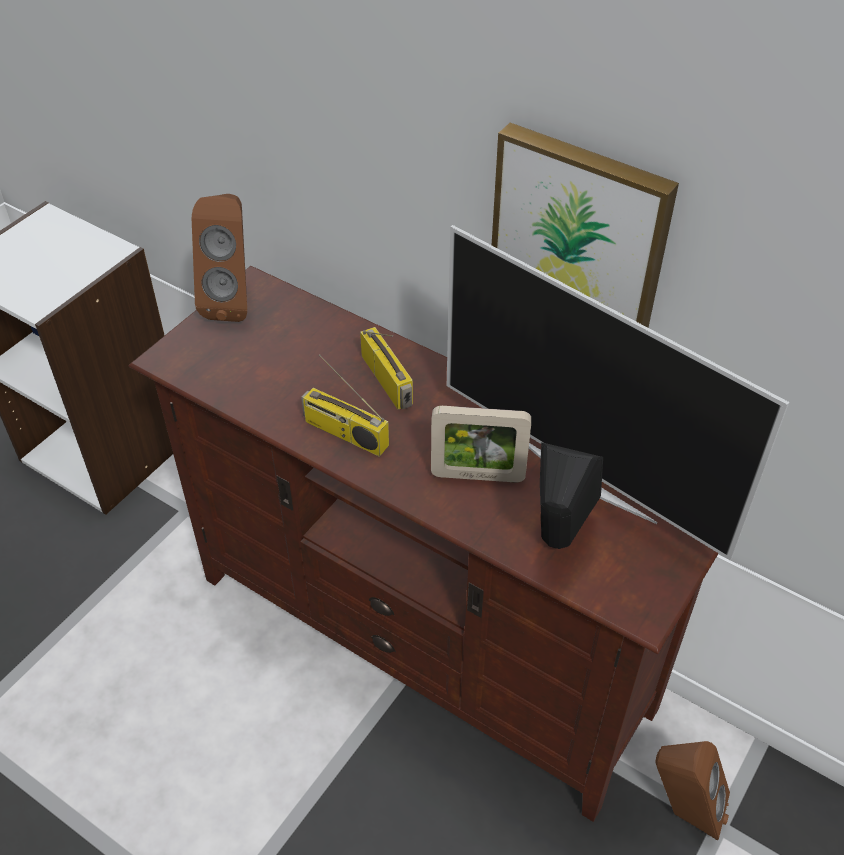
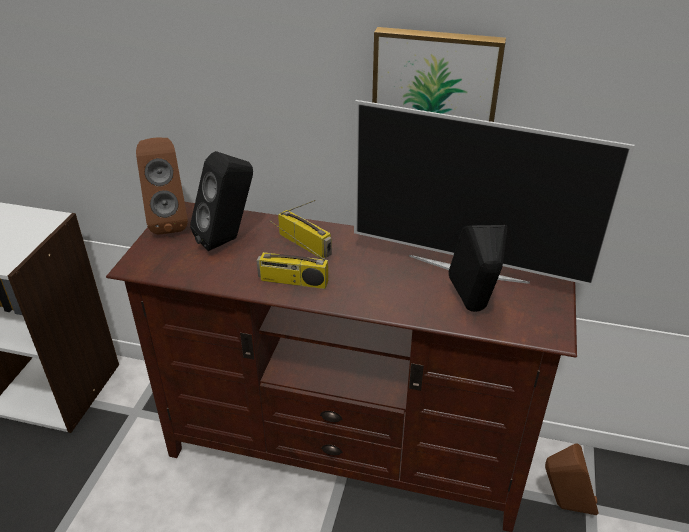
camera: 20 degrees left, 10 degrees down
(293, 348) = (228, 240): none -> black speaker
(477, 476) = (399, 284): picture frame -> none

